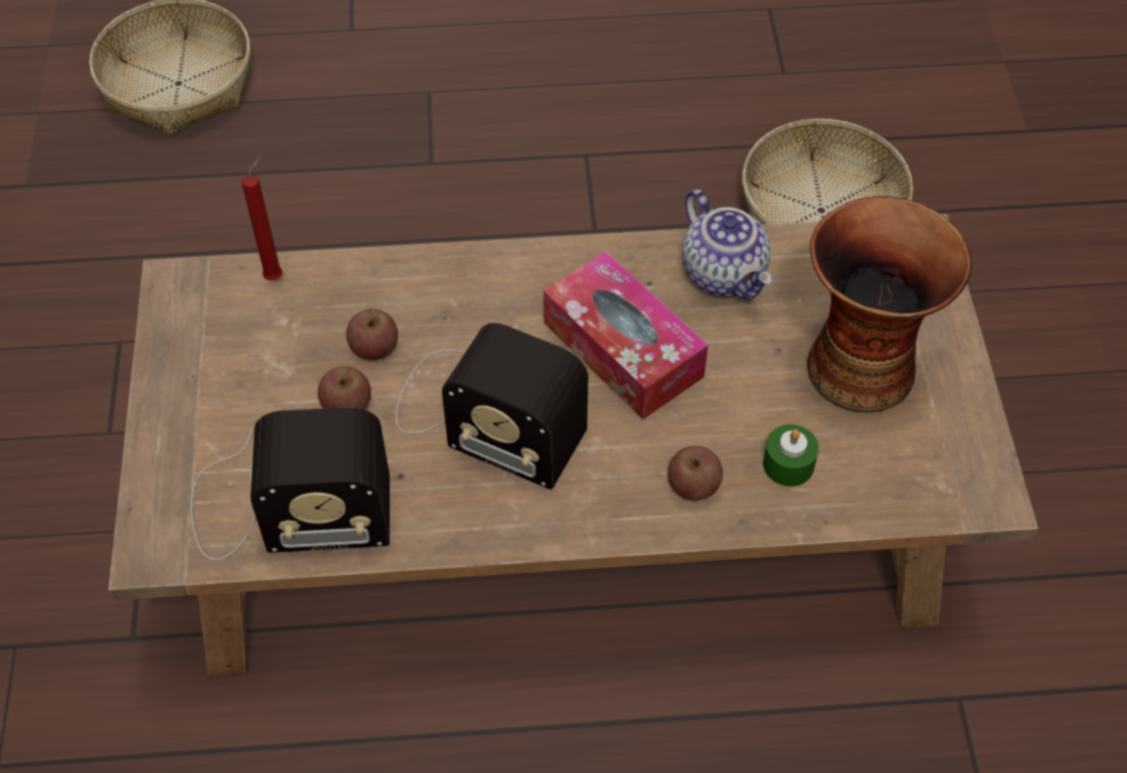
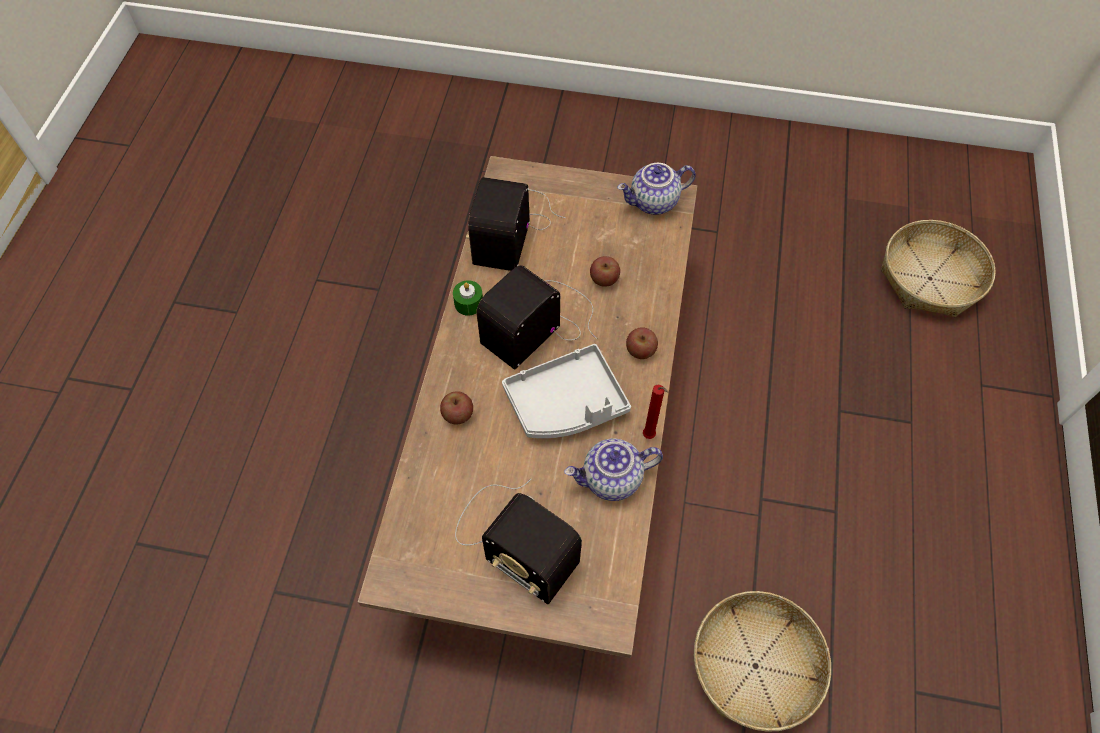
camera: 105 degrees right, 5 degrees up
(194, 310) = (653, 203): none -> teapot
(276, 276) = (669, 241): red candle -> red candle (650, 437)
(347, 405) = (567, 260): apple -> apple (640, 350)
(623, 349) = (566, 403): tissue box -> grey tray
(788, 464) = (454, 470): green candle -> green candle (468, 303)
(859, 365) = (513, 538): vase -> radio

